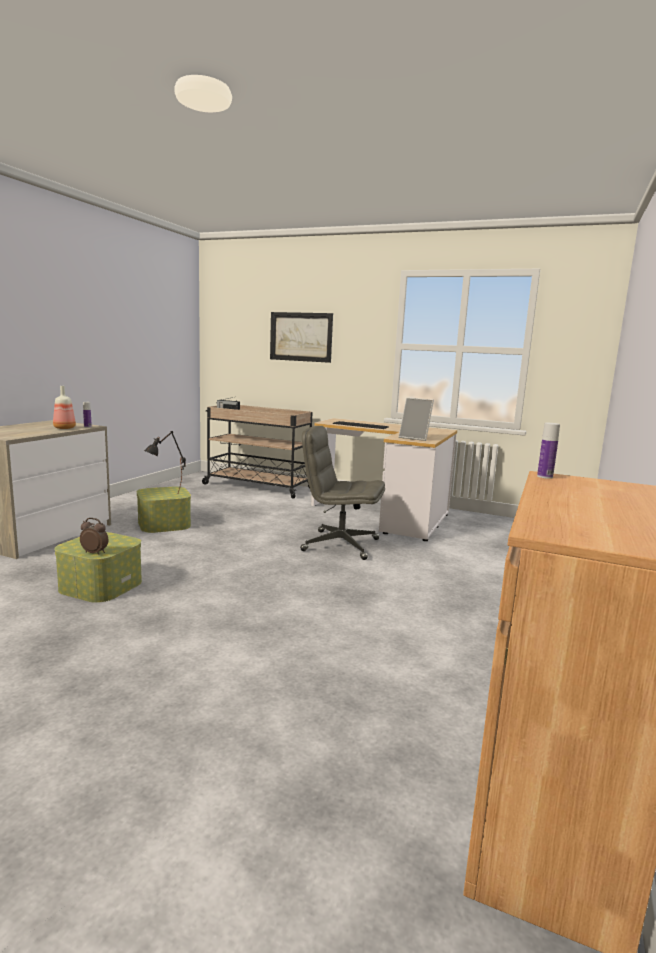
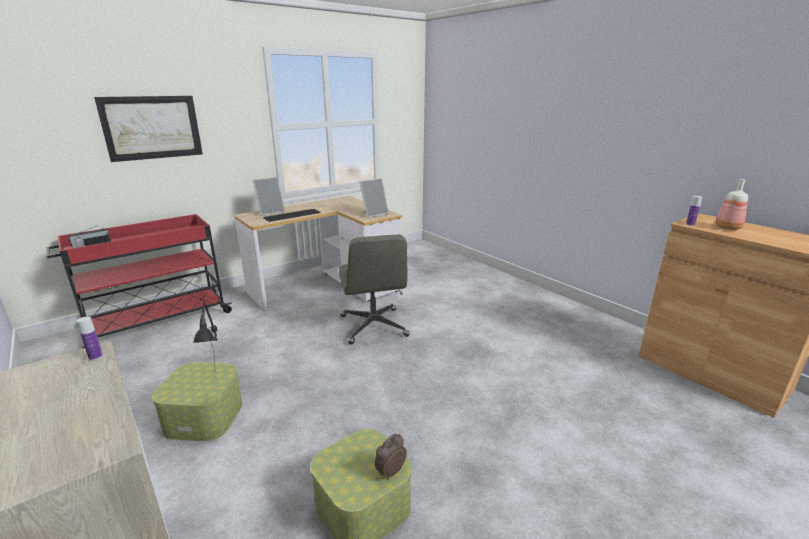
camera: 60 degrees left, 10 degrees up
(64, 428) = (78, 380): bottle -> bottle (729, 228)
(257, 486) = (156, 321): beige cart -> red cart
(339, 545) = (374, 326): grey office chair -> grey office chair turned 60 degrees counterclockwise
(356, 422) = (270, 212): none -> picture frame

